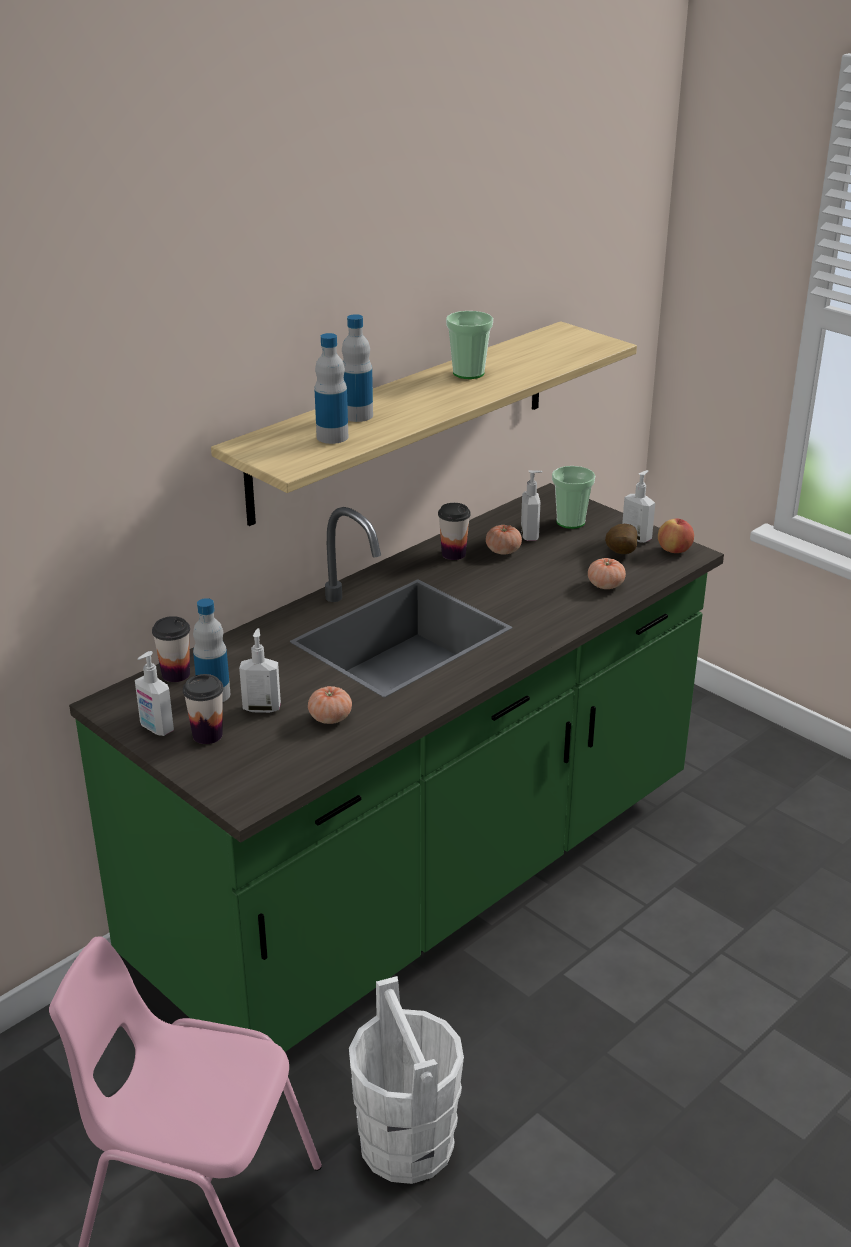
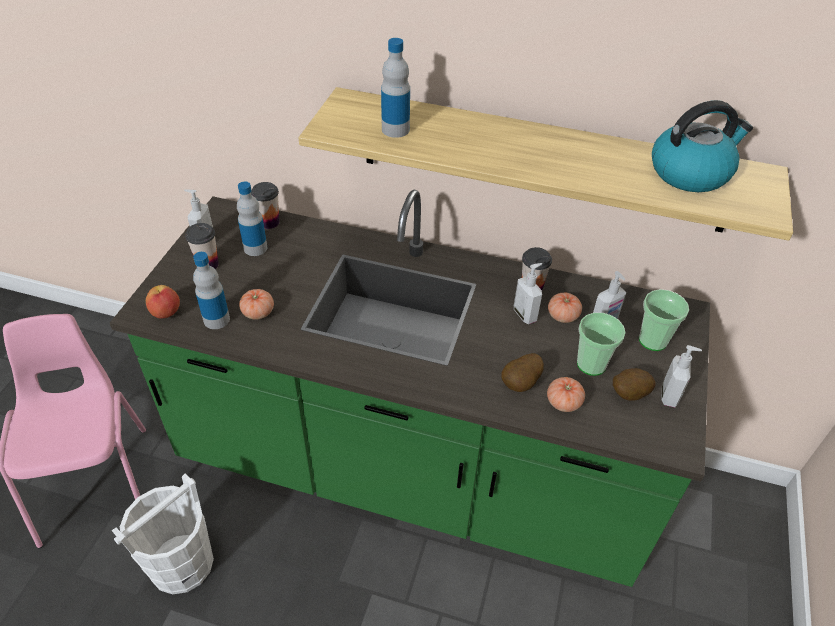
camera: 60 degrees right, 15 degrees up
(262, 707) = (252, 275): soap dispenser -> soap dispenser (525, 314)
(357, 415) = (447, 127): bottle -> bottle (216, 319)
(468, 373) = (593, 153): cup -> cup (591, 364)
(533, 350) = (690, 172): none -> kettle
(568, 598) = (521, 384): none -> potato
(674, 550) = (672, 433): apple -> apple (166, 312)

